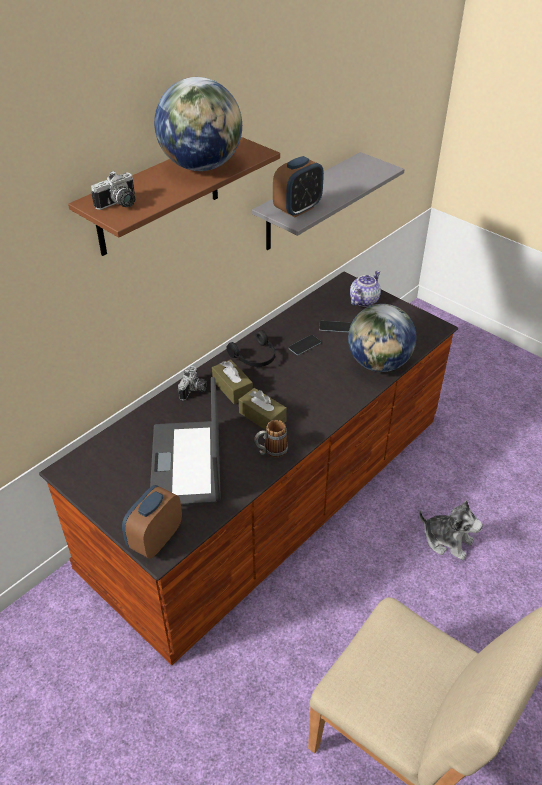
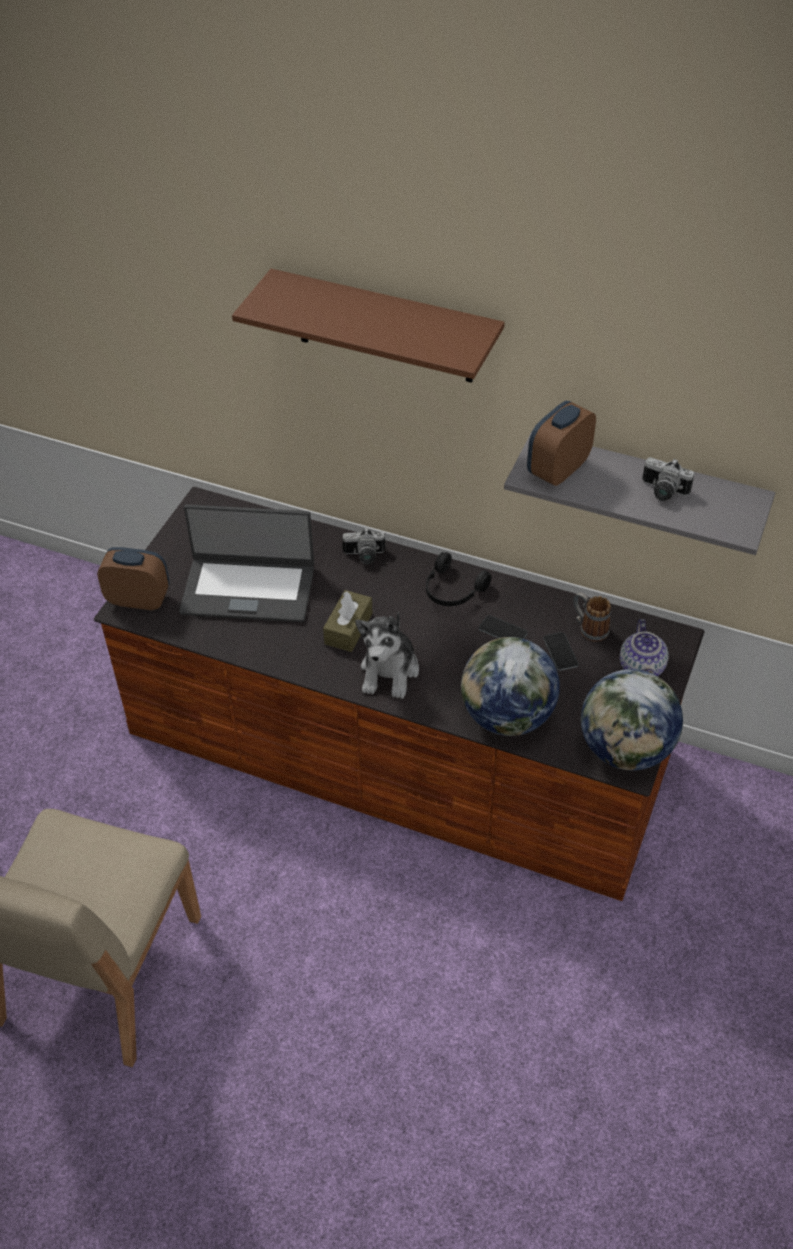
camera: 70 degrees right, 5 degrees up
(119, 205) = (283, 299): camera -> camera (662, 492)
(187, 463) = (248, 589): laptop -> laptop turned 150 degrees counterclockwise
(201, 166) = (399, 325): globe -> globe (625, 750)
(232, 388) = (385, 587): brown tissue box -> none
(271, 451) = (296, 652): mug -> mug (589, 628)
(297, 209) = (558, 470): alarm clock -> alarm clock turned 105 degrees clockwise
(363, 300) = (642, 668): teapot -> teapot turned 75 degrees clockwise
(447, 540) = (399, 962): plush toy -> plush toy (389, 671)

